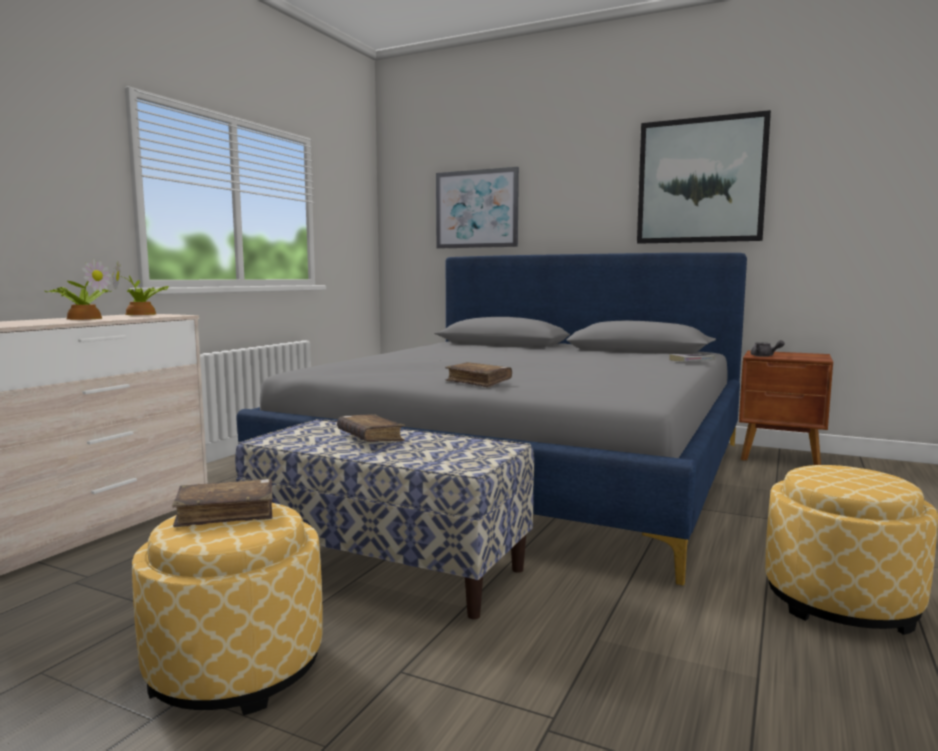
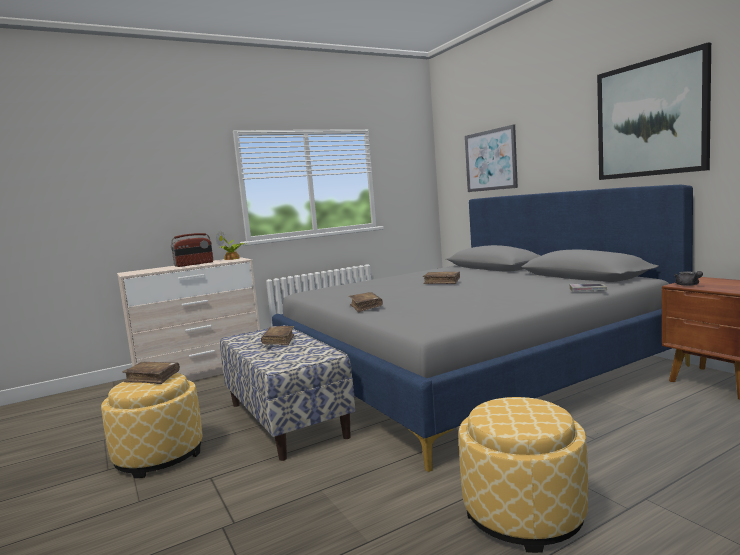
camera: 35 degrees right, 0 degrees up
(84, 318) = (194, 264): potted plant -> radio
(498, 356) = (442, 282): none -> brown book

